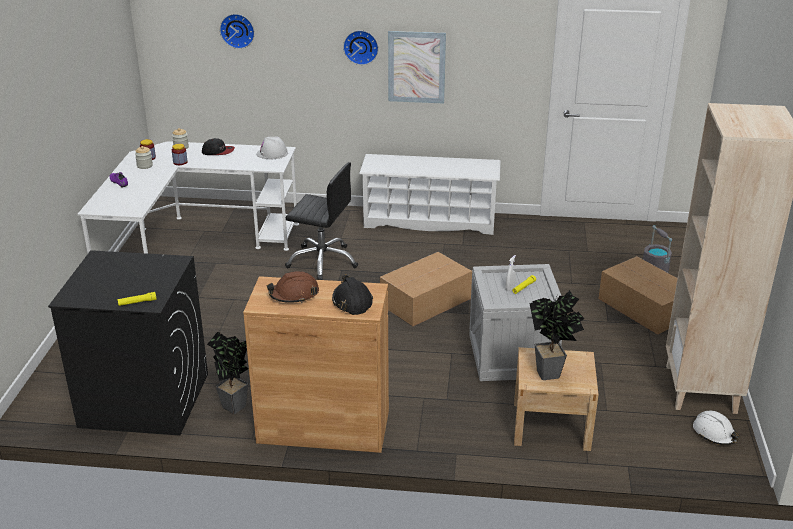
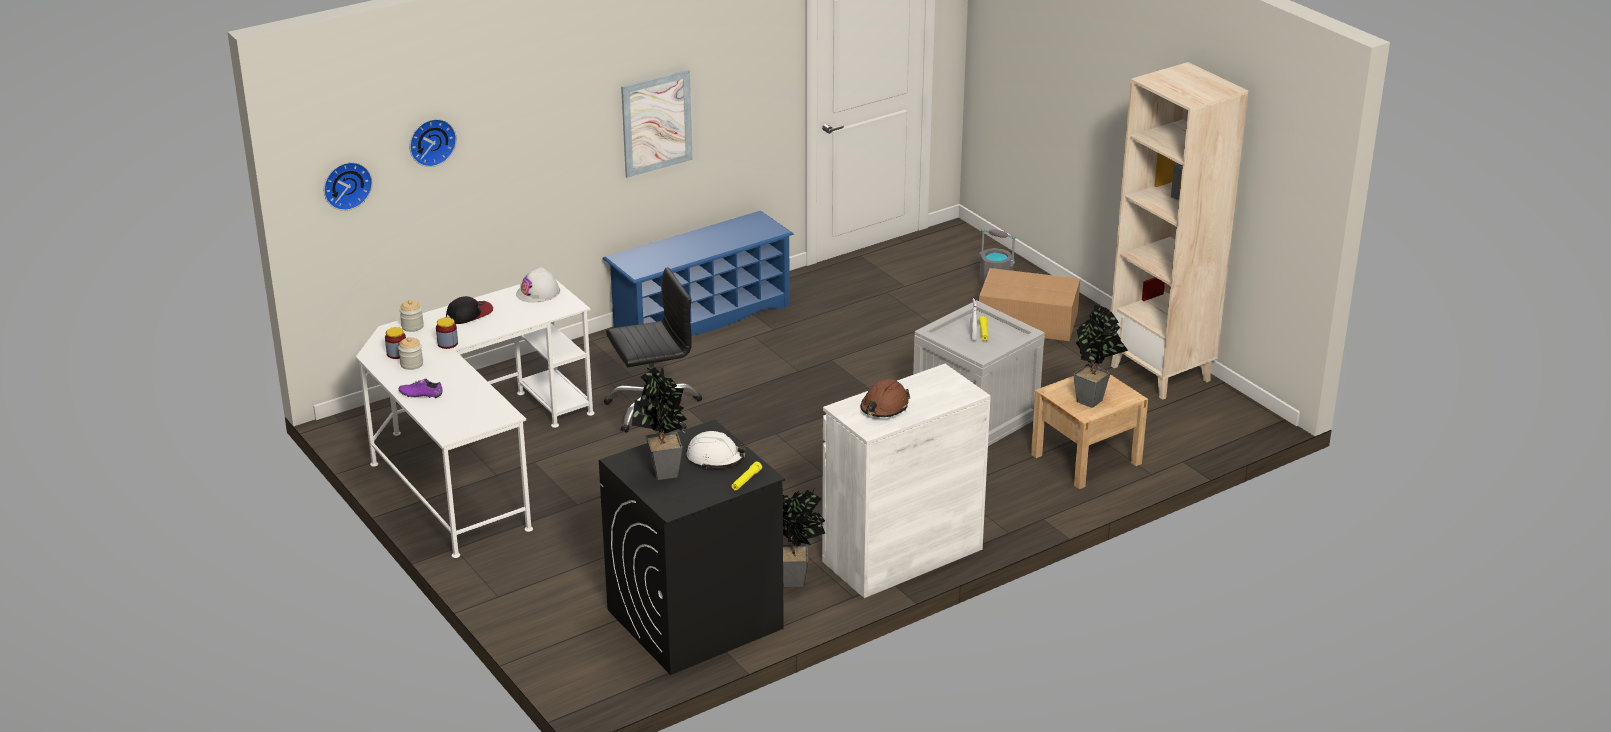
camera: 40 degrees left, 0 degrees up
(102, 276) = (663, 475): none -> potted plant
(323, 427) = (902, 555): brown cabinet -> white cabinet
(352, 302) = (943, 391): black hard hat -> none
(361, 46) = (589, 116): wall clock -> wall clock (346, 184)
(427, 301) = (824, 402): cardboard box -> none
(429, 221) = (701, 318): white shoe rack -> blue shoe rack
(714, 433) = (1213, 405): white hard hat -> white hard hat (715, 458)

